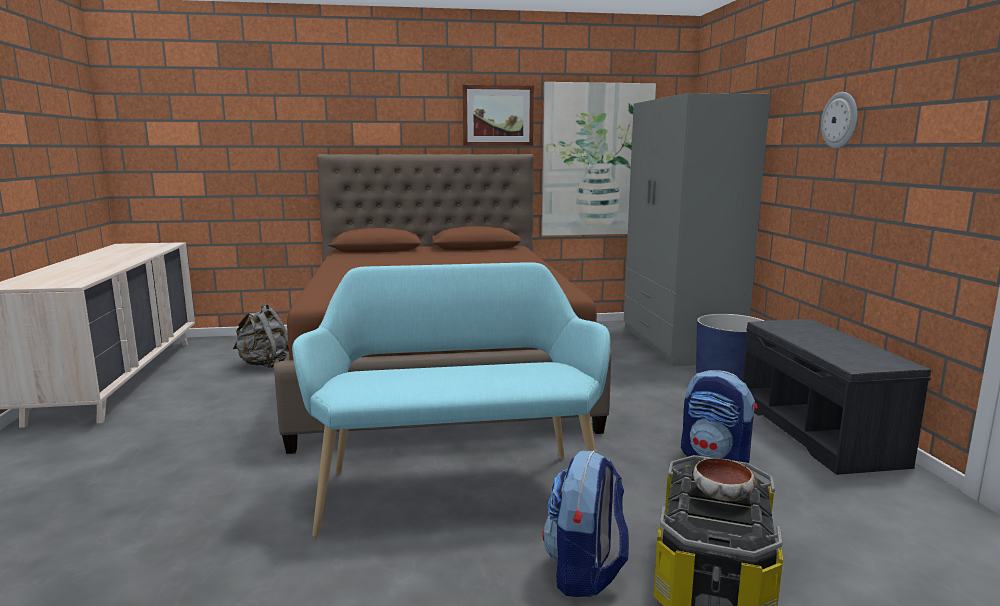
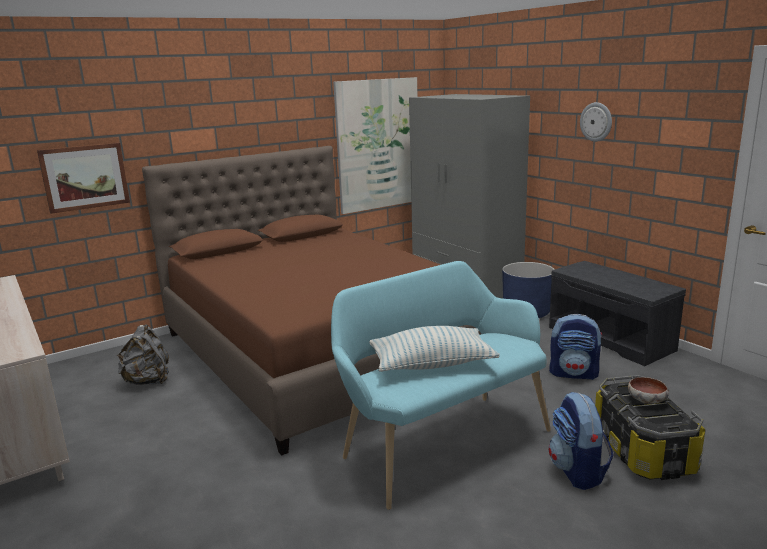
camera: 25 degrees left, 5 degrees up
(432, 374) = (432, 364): none -> pillow
(498, 116) = (298, 114): picture -> picture (85, 177)

